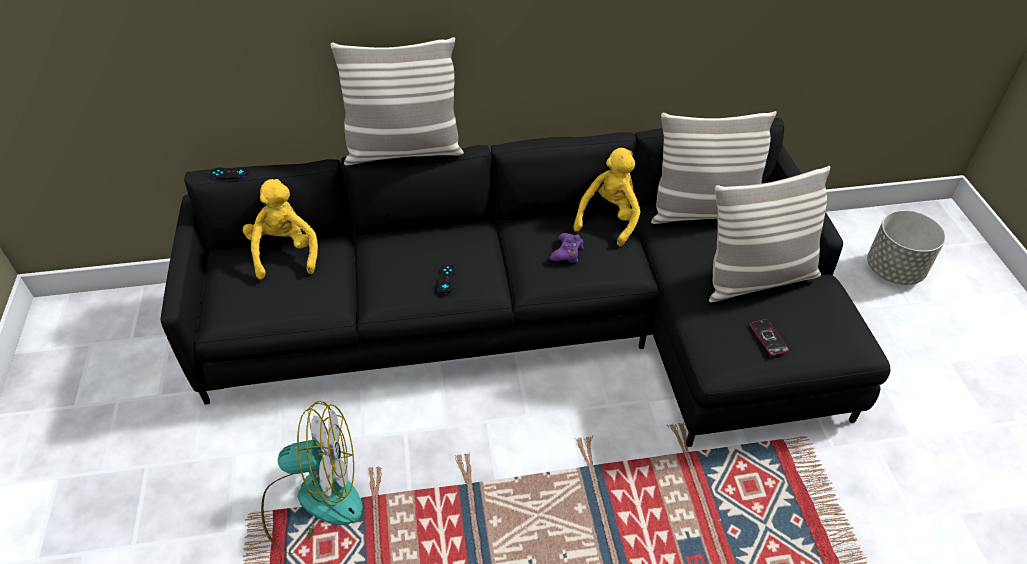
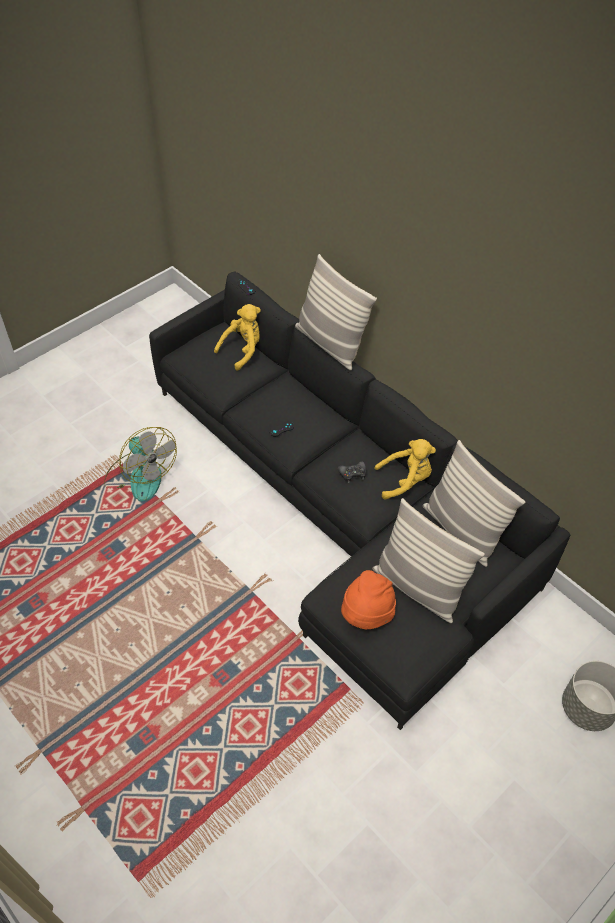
camera: 55 degrees right, 5 degrees up
(567, 252) = (353, 474): purple game controller -> black game controller
(768, 337) = (366, 614): phone -> orange hat

